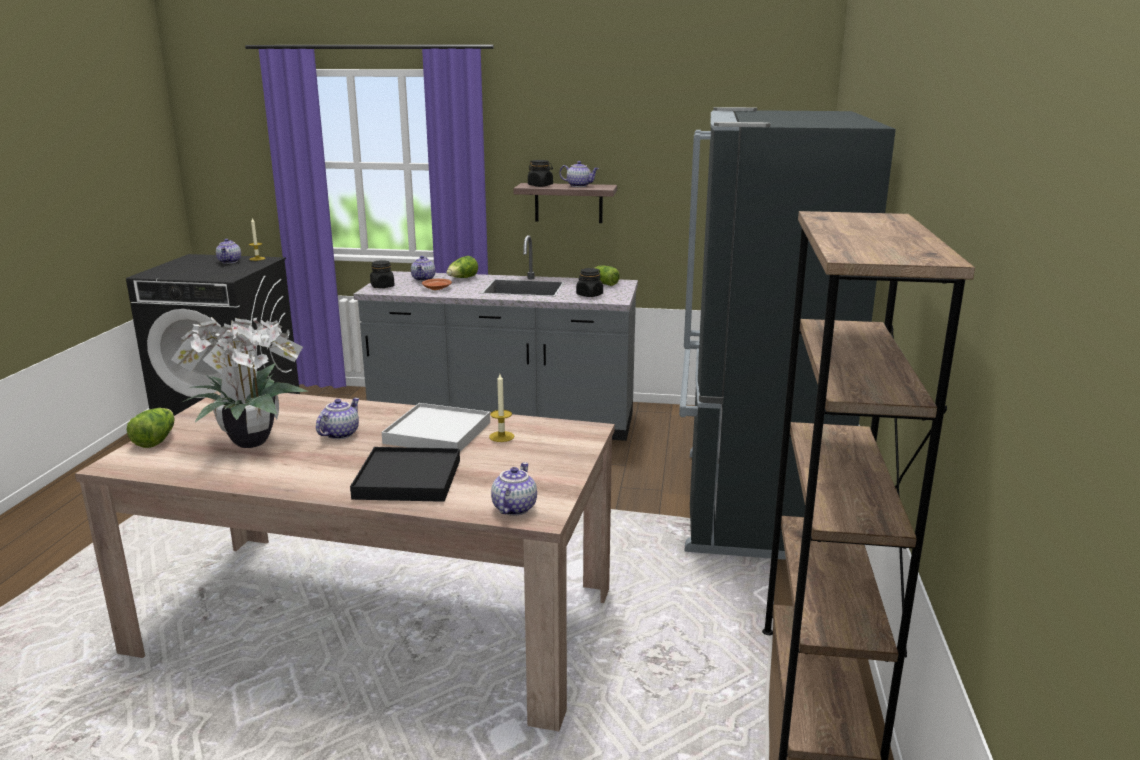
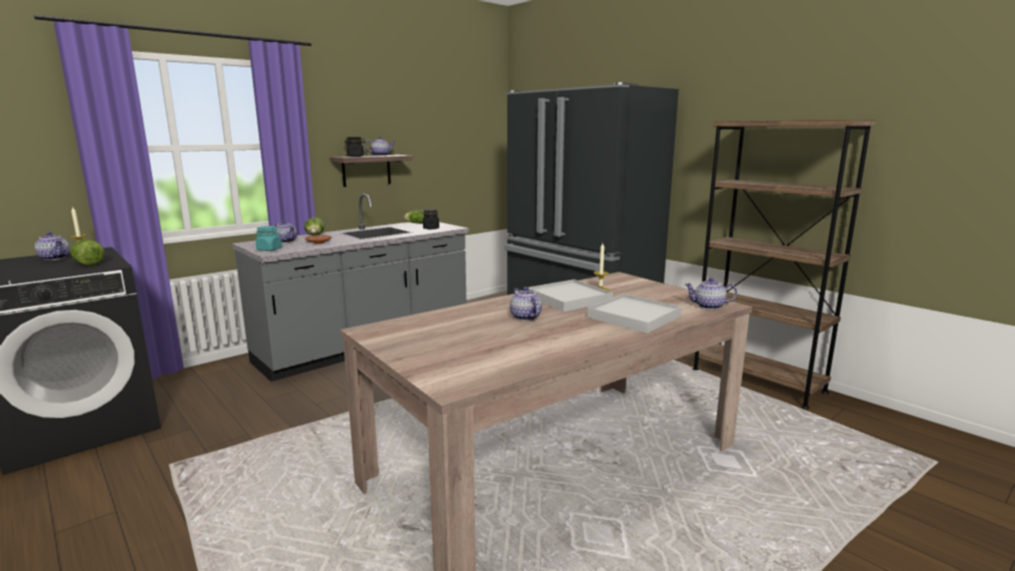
camera: 50 degrees left, 5 degrees down
(155, 440) = (420, 366): lettuce -> lettuce (87, 263)
(247, 442) = (488, 341): potted plant -> none
(382, 286) = (269, 249): black jar -> turquoise jar
(407, 479) = (634, 317): black tray -> white tray
(513, 508) = (708, 306): teapot -> teapot turned 45 degrees counterclockwise

